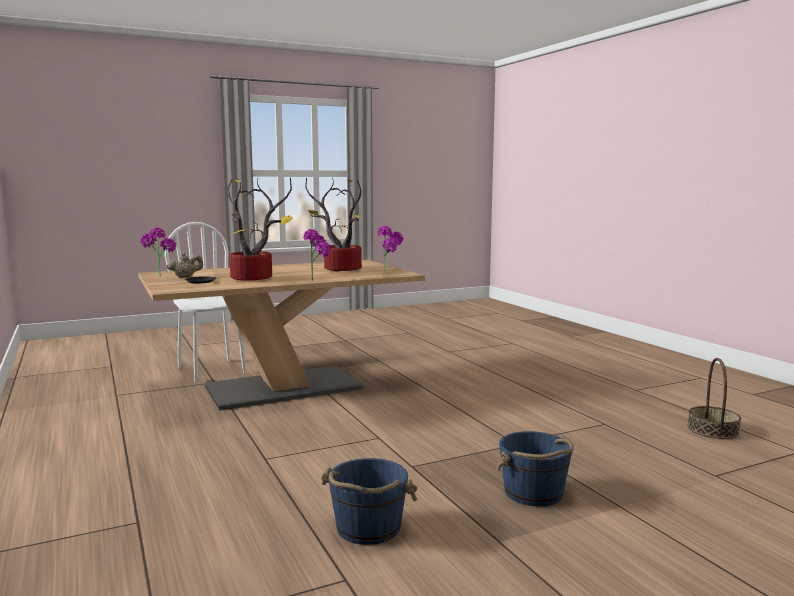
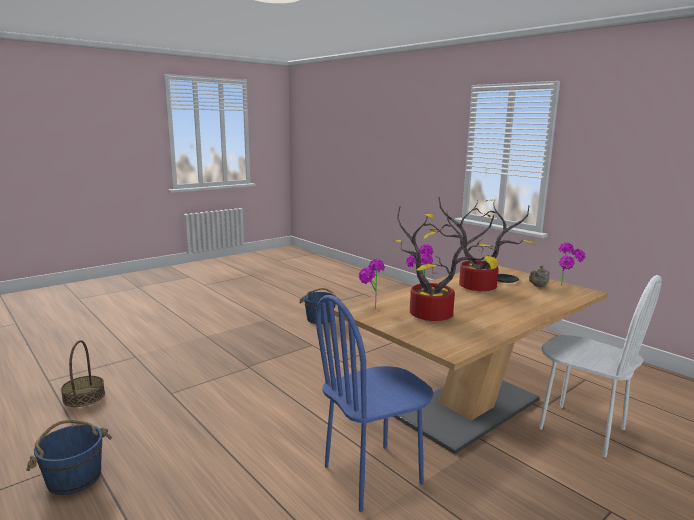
camera: 165 degrees right, 5 degrees up
(406, 366) = (373, 475): none -> blue chair
(534, 493) = (246, 338): blue bucket -> blue bucket (74, 477)

